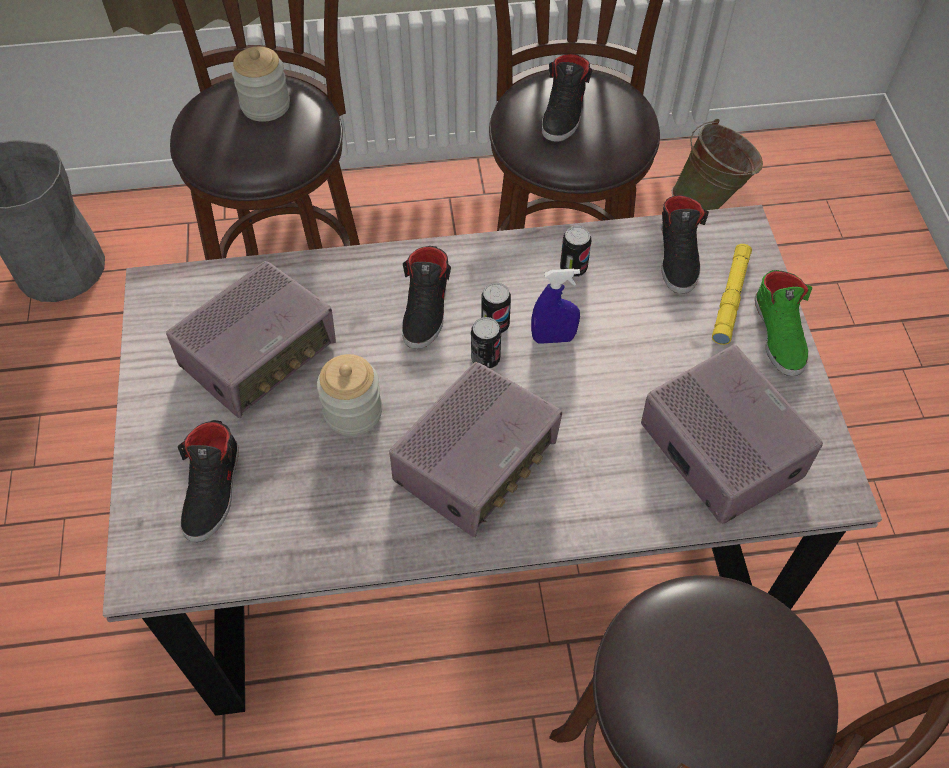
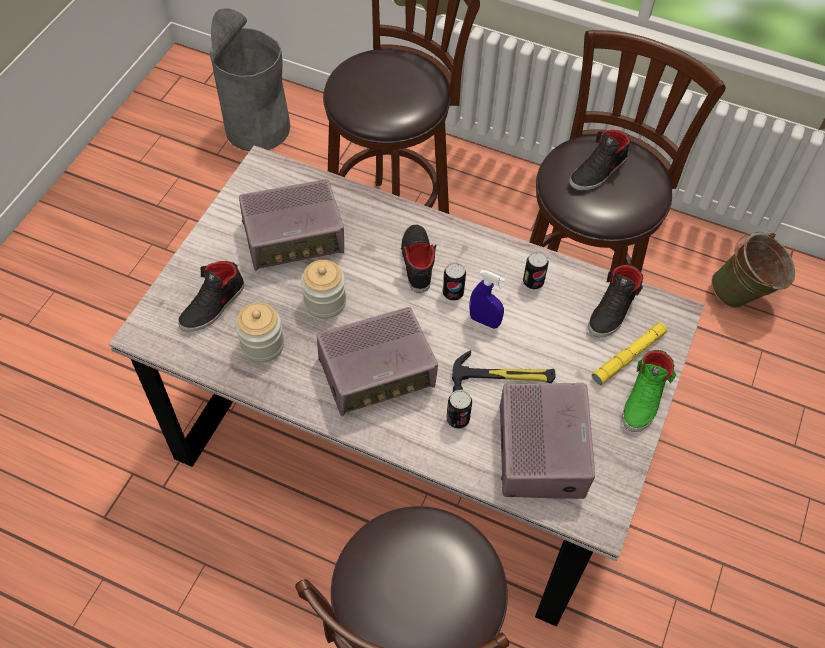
camera: 30 degrees right, 0 degrees up
(265, 105) = (401, 77): jar -> jar (262, 345)
(426, 309) = (416, 261): black shoe -> black shoe turned 135 degrees clockwise
(485, 359) = (430, 311): can -> can (458, 419)
(618, 389) = (503, 376): none -> hammer

